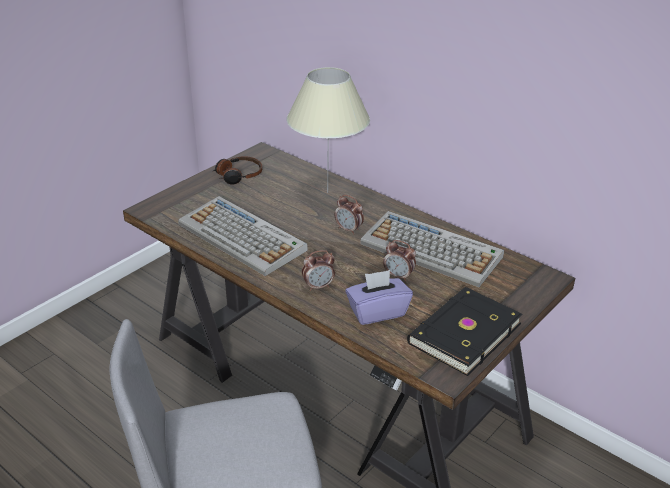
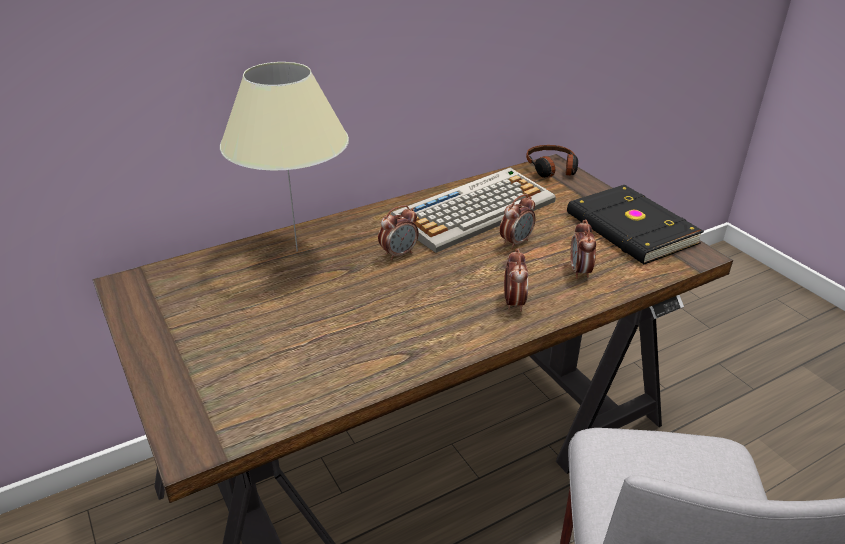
camera: 70 degrees left, 0 degrees up
(238, 175) = (176, 320): headphones -> headphones (552, 169)
(243, 237) = (360, 346): keyboard -> none
(377, 312) = (580, 271): purple tissue box -> alarm clock

